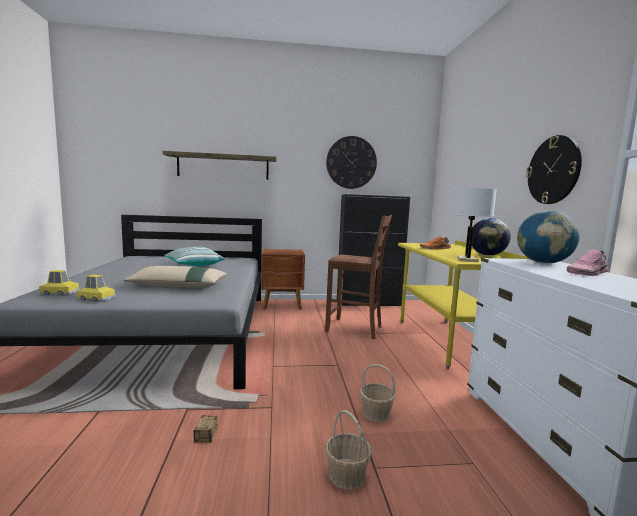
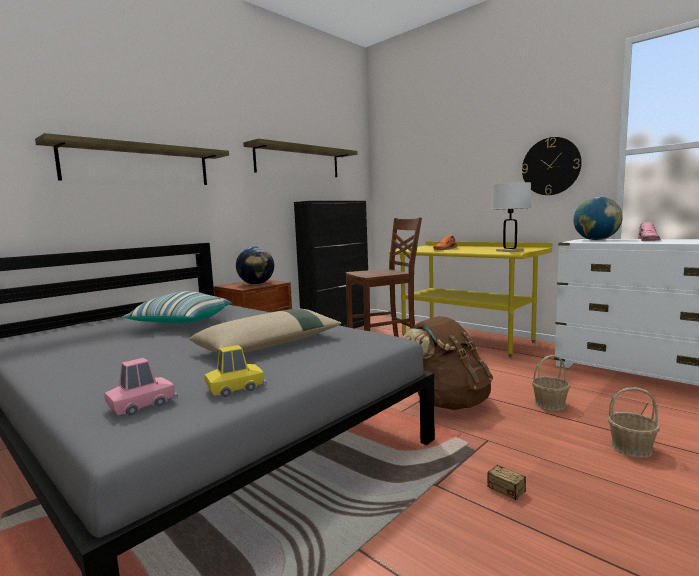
camera: 40 degrees left, 0 degrees up
(60, 293) = (142, 404): yellow toy car -> pink toy car
(311, 375) = (448, 402): none -> brown backpack
(351, 162) = (298, 161): wall clock -> shelf
(487, 255) = (495, 247): globe -> globe (256, 284)

